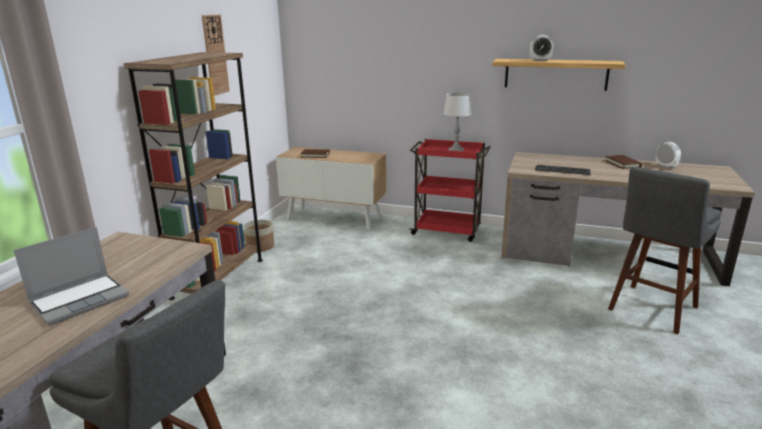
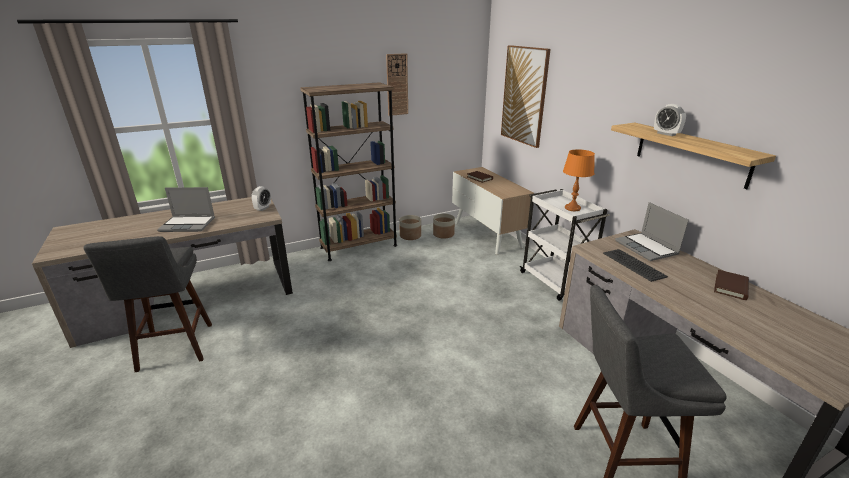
camera: 45 degrees right, 5 degrees up
(292, 232) = (443, 234): none -> planter
(349, 55) = (524, 96): none -> picture
(447, 231) = (555, 282): red cart -> white cart
(456, 150) = (572, 208): grey table lamp -> orange table lamp
(546, 159) = (647, 248): none -> laptop
(665, 166) = (788, 313): alarm clock -> alarm clock (263, 208)

